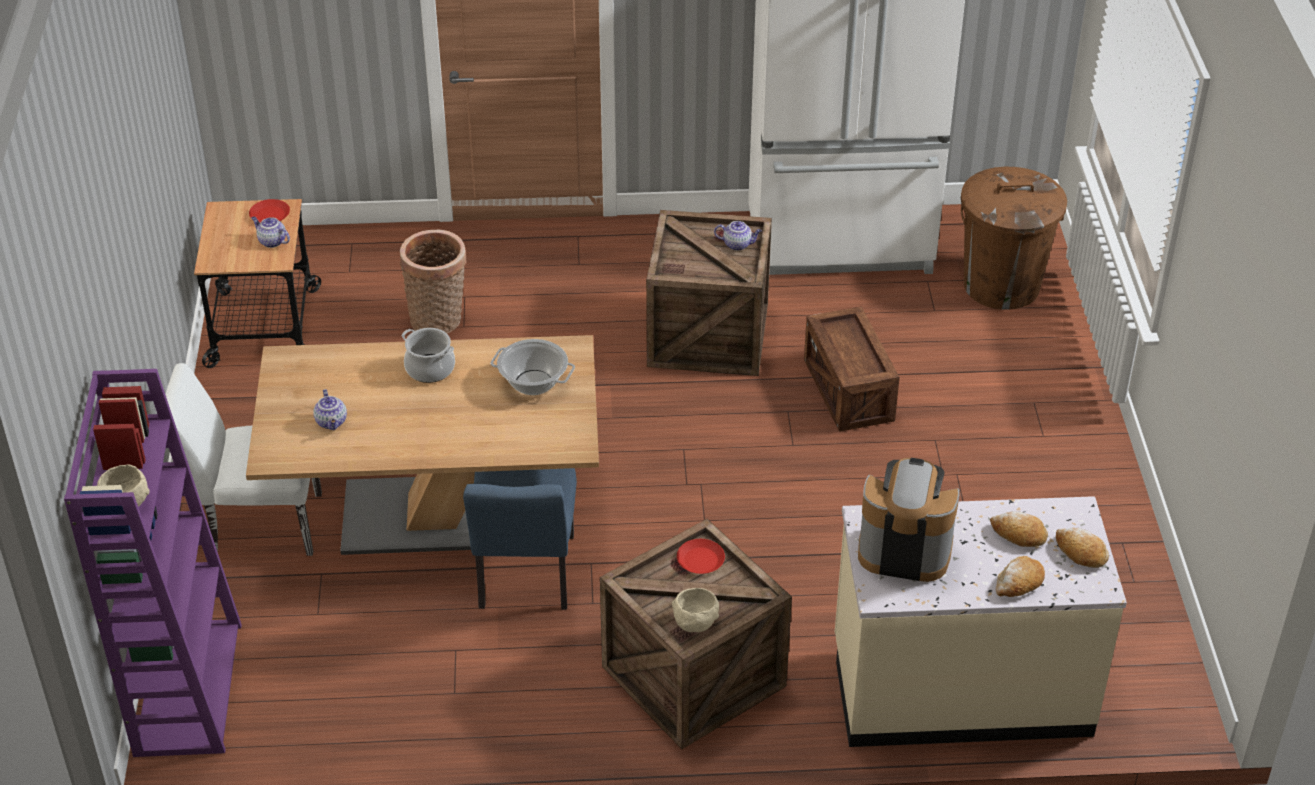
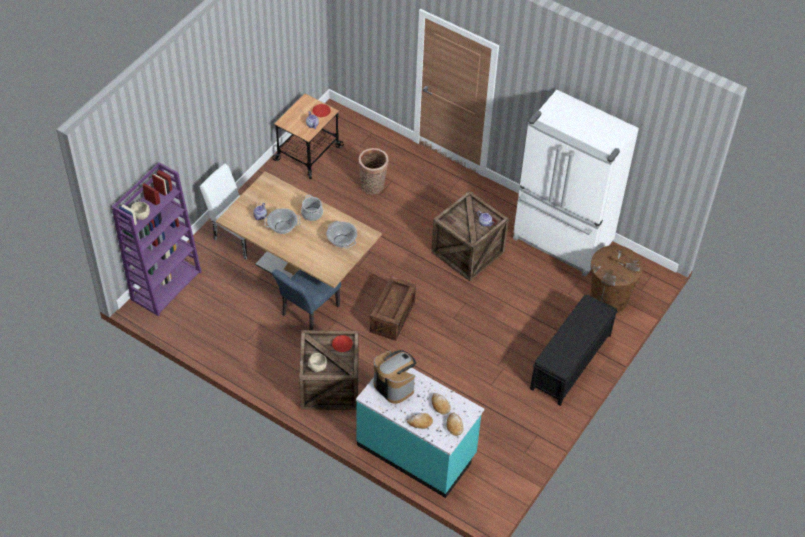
camera: 35 degrees right, 10 degrees up
(396, 419) = (282, 227): none -> cooking pot
(848, 391) = (498, 308): crate -> crate (392, 317)
(960, 688) = (417, 450): beige counter -> turquoise counter
(1049, 406) = (570, 362): none -> black bench

